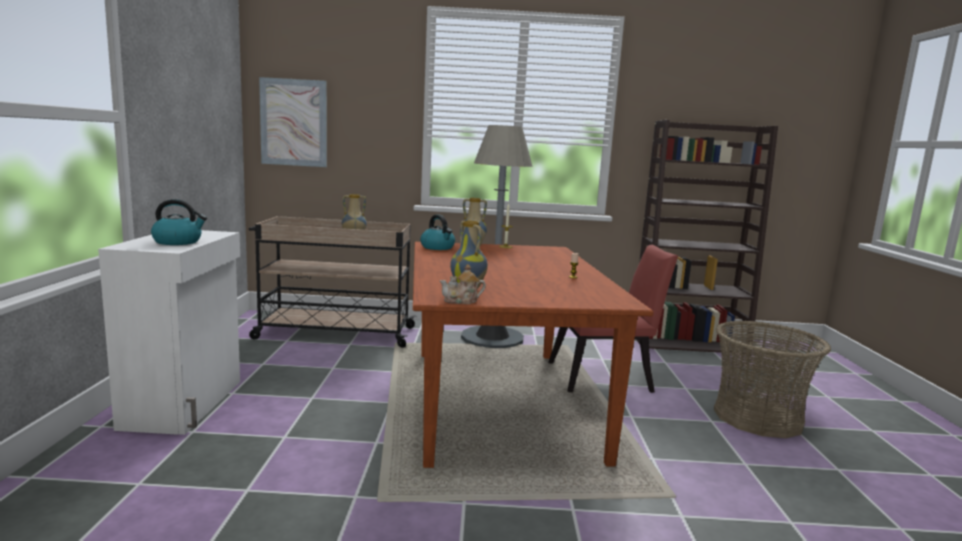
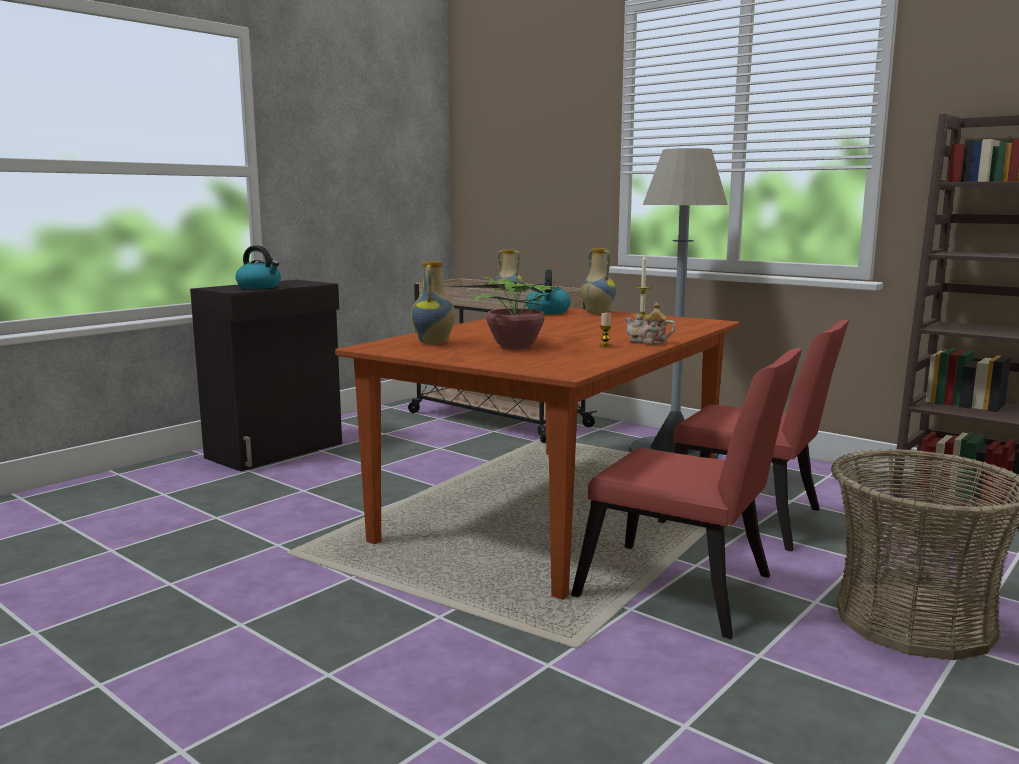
camera: 40 degrees right, 0 degrees up
(186, 403) = (277, 451): white cabinet -> black cabinet
(293, 122) = (492, 169): picture -> none
(462, 301) = (388, 350): teapot -> teapot (648, 342)
(531, 285) = (517, 347): none -> potted plant
(656, 436) = (685, 592): none -> red chair

